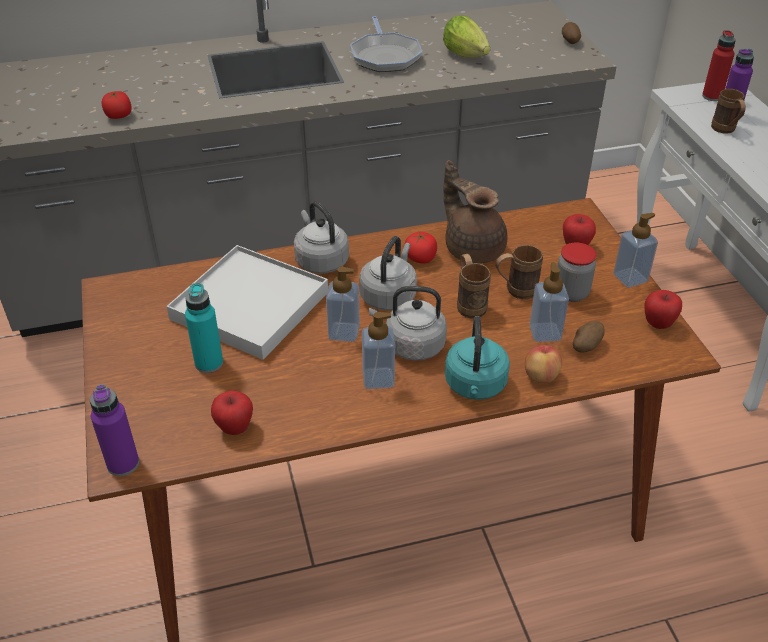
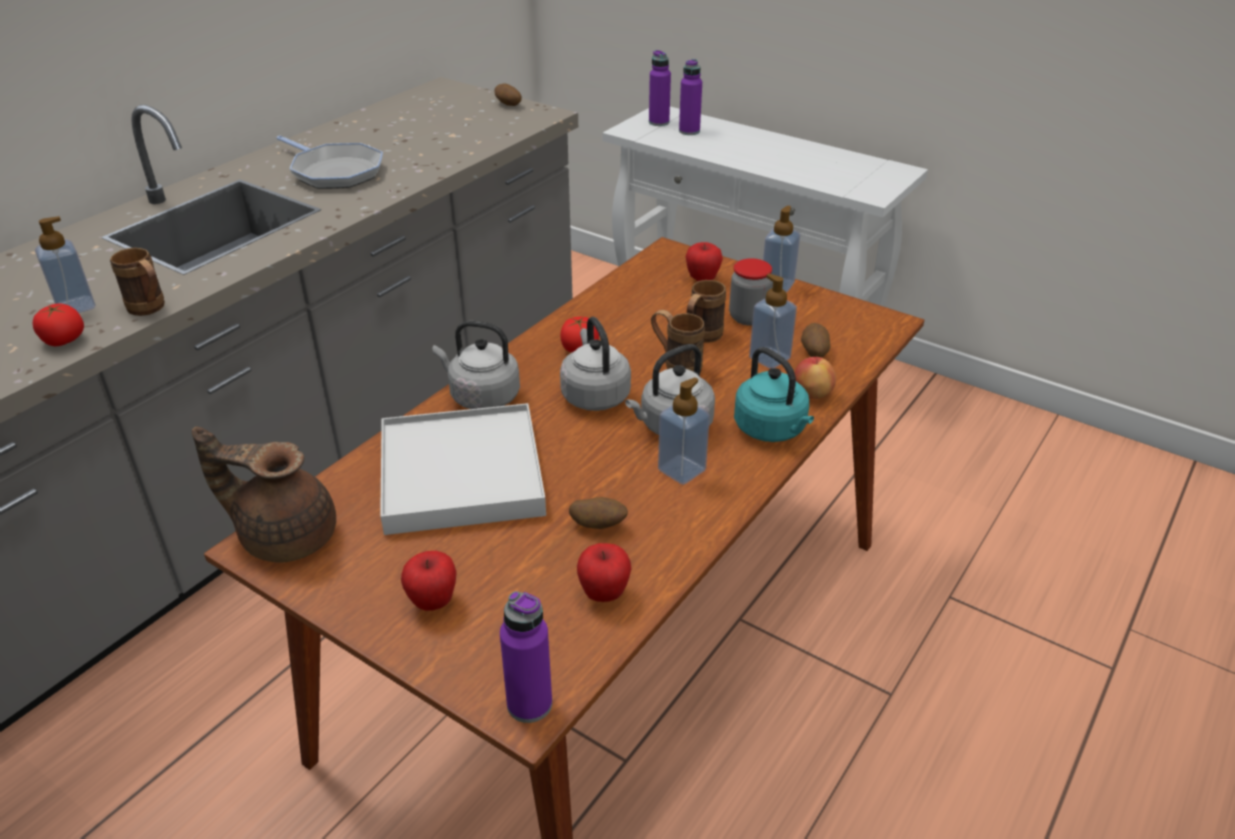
camera: 40 degrees left, 5 degrees down
(209, 363) = (491, 551): turquoise bottle -> none
(284, 384) = (598, 525): none -> potato
(344, 332) = (594, 448): soap dispenser -> soap dispenser (76, 306)
(467, 56) = (425, 146): lettuce -> none
(473, 248) = (616, 319): brown teapot -> brown teapot (285, 535)
(658, 324) = (843, 309): apple -> apple (433, 602)
(712, 96) = (659, 122): red bottle -> purple bottle
(725, 130) = (703, 145): brown mug -> brown mug (150, 310)

